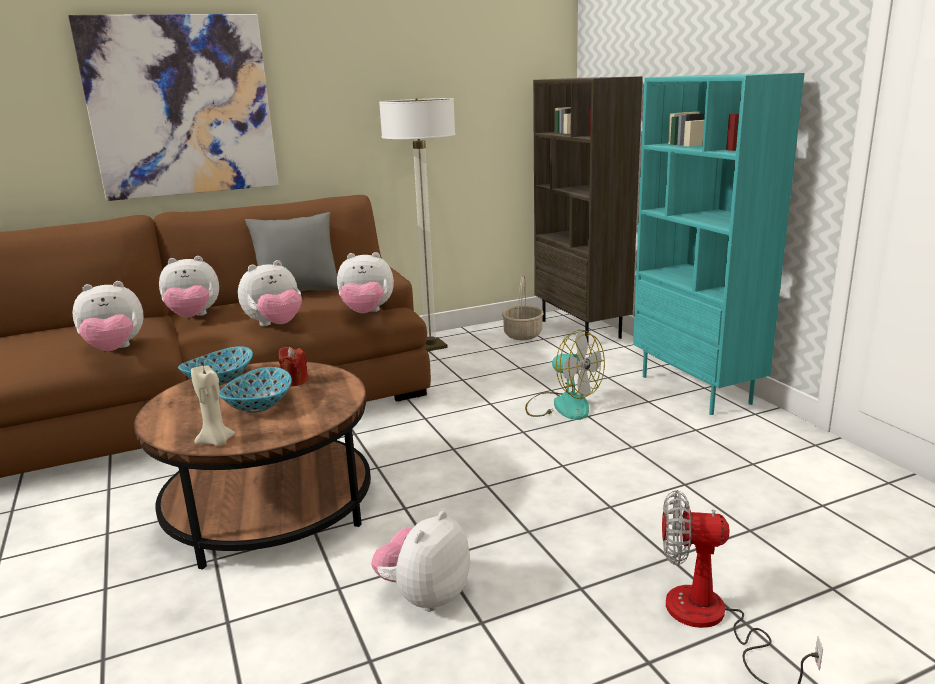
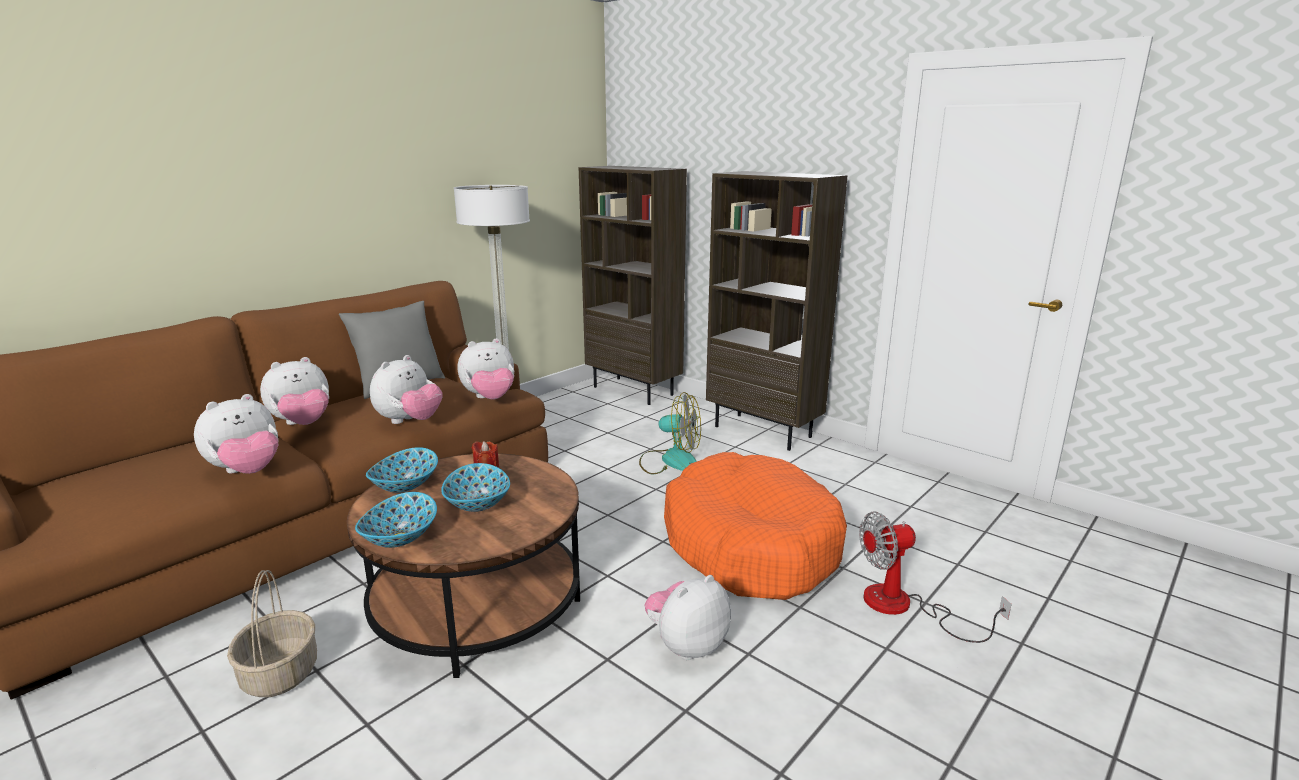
camera: 25 degrees left, 0 degrees up
(167, 424) = (399, 538): none -> bowl
(181, 107) = (246, 194): picture -> none
(216, 442) = (474, 545): beige candle -> none
(425, 596) = (686, 645): plush toy -> plush toy turned 45 degrees clockwise
(522, 334) = (586, 401): basket -> basket (279, 673)
(578, 508) = (750, 544): none -> orange dog bed
(697, 389) = (764, 431): turquoise bookcase -> brown bookcase

